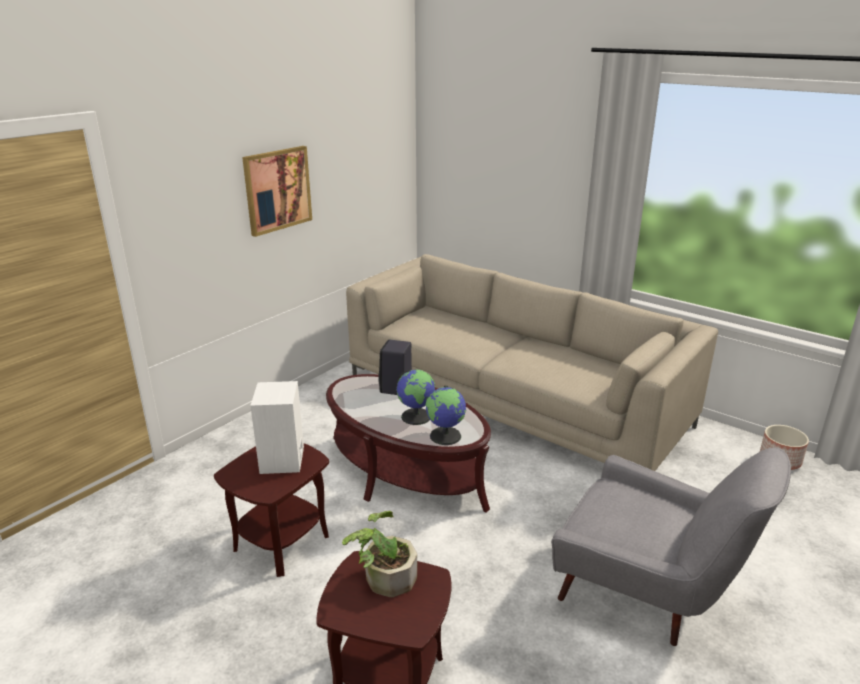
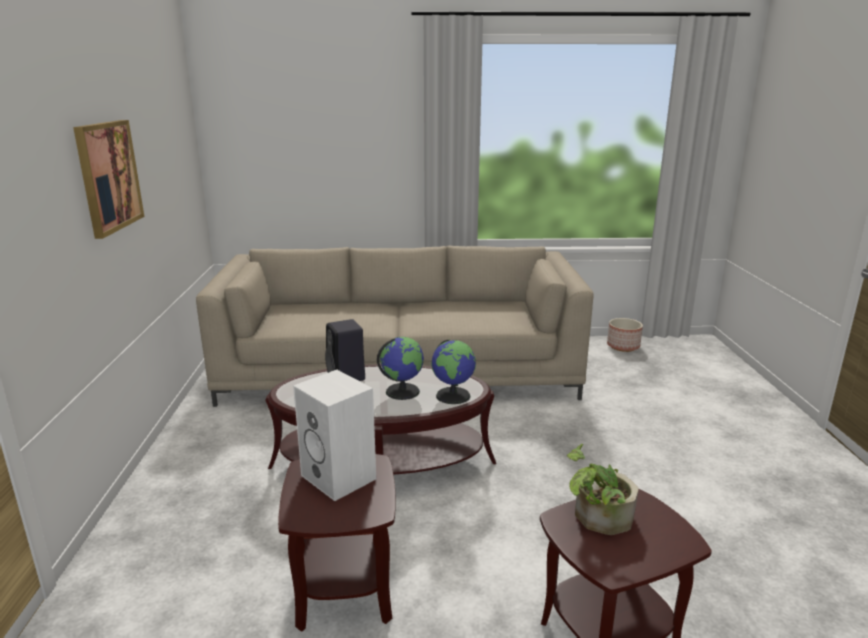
camera: 40 degrees left, 5 degrees down
(646, 594) = (671, 462): grey armchair -> none

